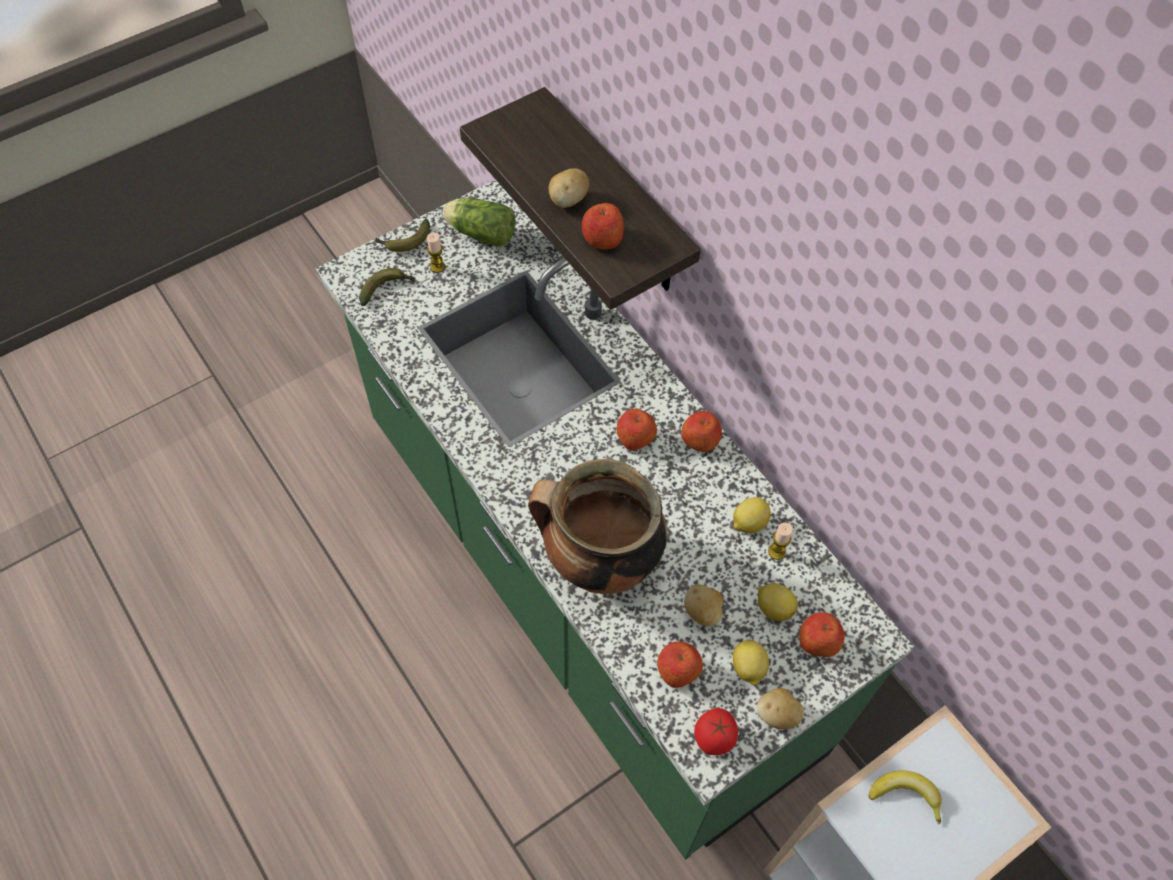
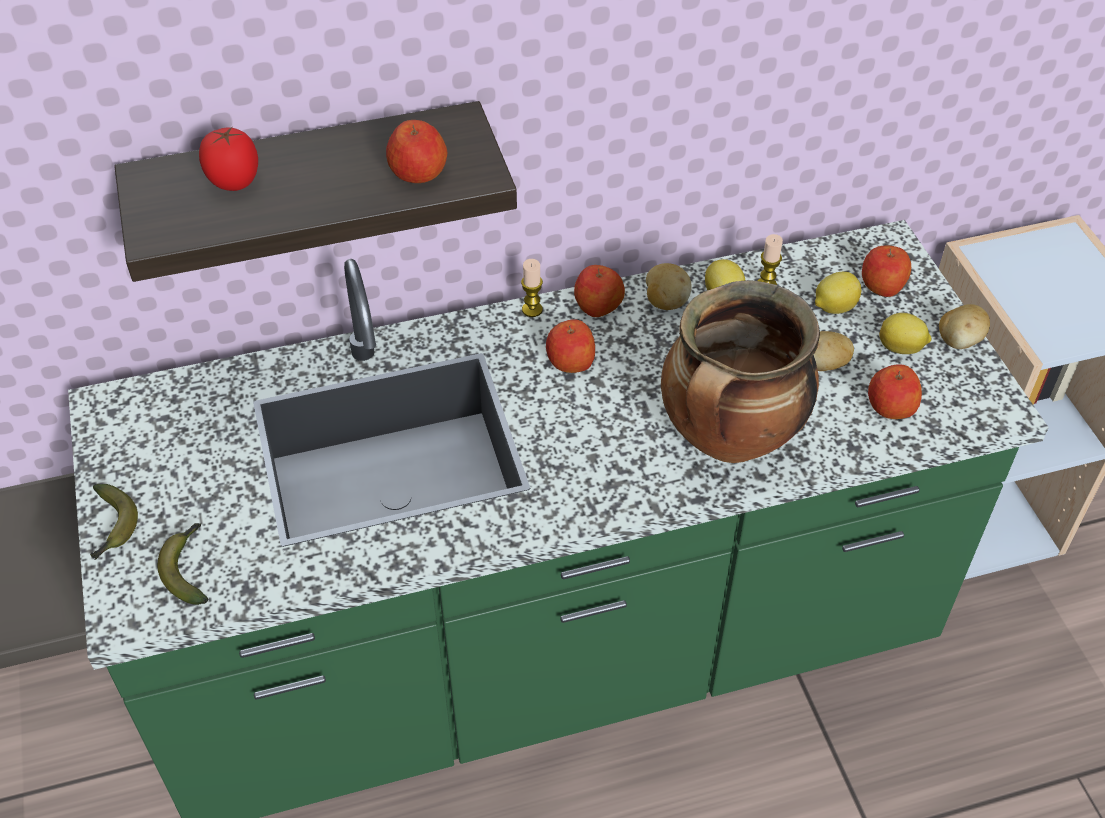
camera: 70 degrees left, 10 degrees down
(437, 266) = (185, 497): candle -> candle (532, 309)
(479, 232) = (154, 436): lettuce -> none
(568, 200) = (335, 187): potato -> potato (665, 301)
(714, 738) = (977, 399): tomato -> tomato (234, 182)
(905, 794) = (1035, 298): banana -> none

